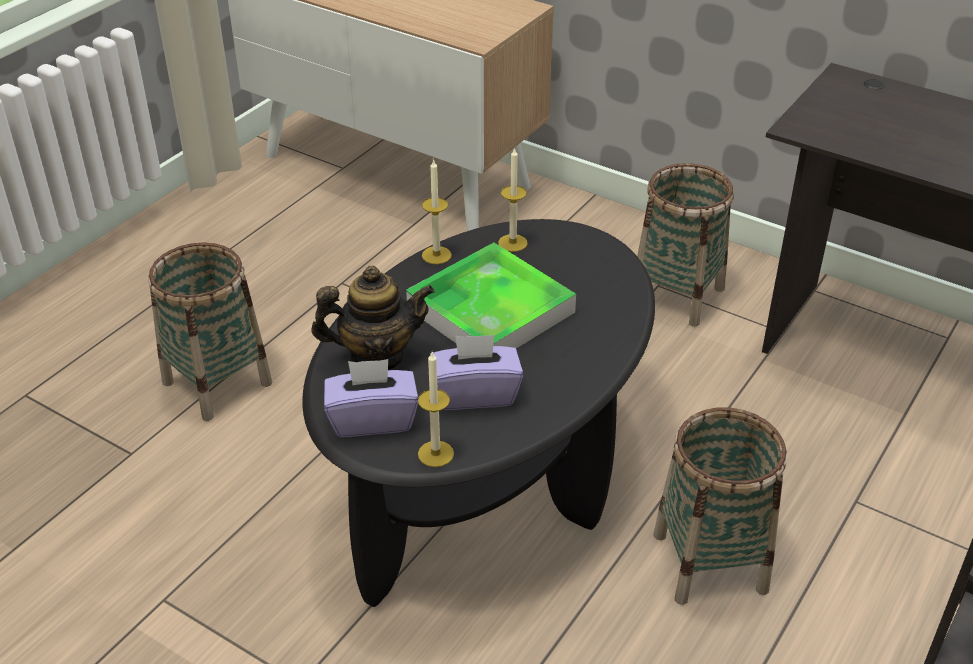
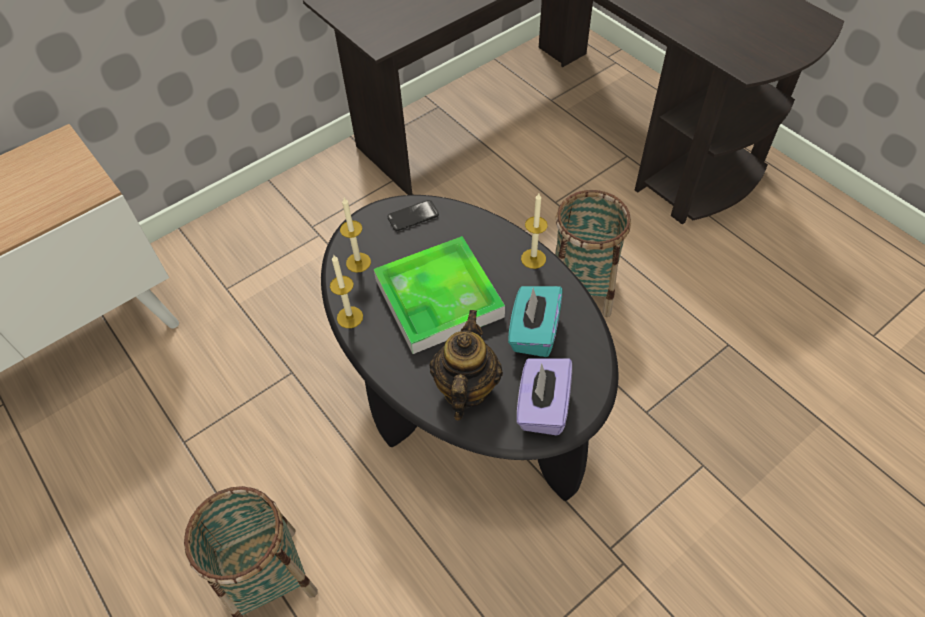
camera: 70 degrees left, 15 degrees up
(435, 454) = (592, 373): candle -> candle (533, 258)
(475, 393) = (533, 332): purple tissue box -> turquoise tissue box
(602, 265) = (413, 216): none -> phone
(677, 295) = (329, 219): basket -> none

